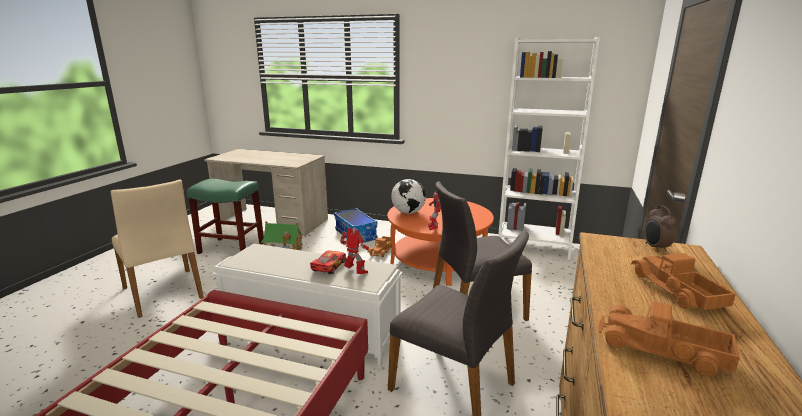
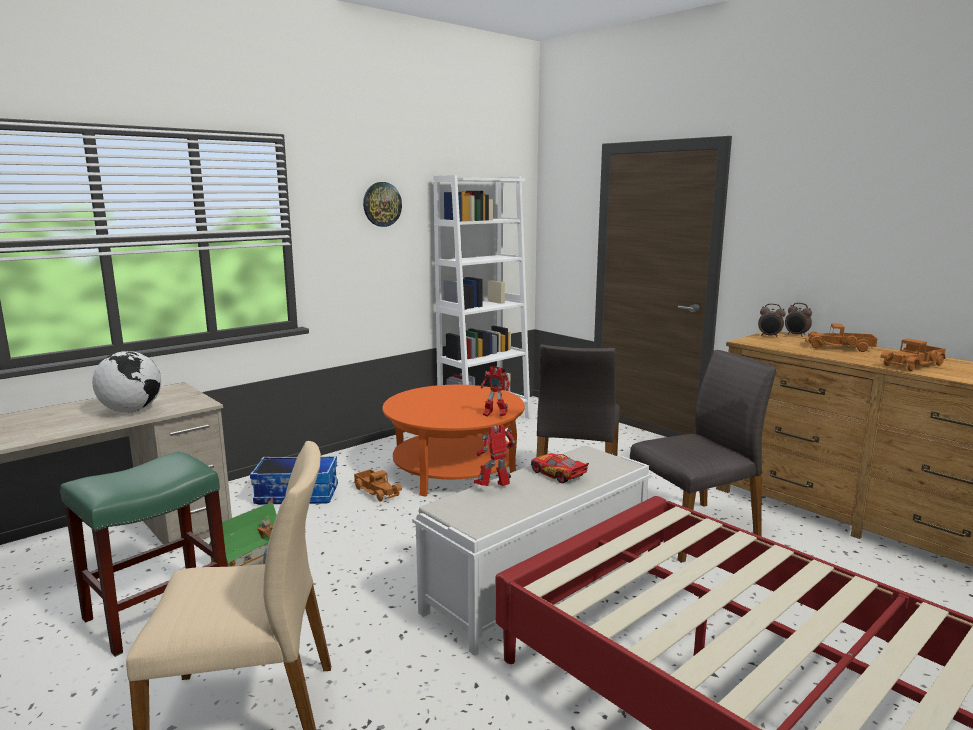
camera: 60 degrees left, 5 degrees down
(356, 272) = (588, 465): toy robot -> toy robot (494, 488)
(408, 212) = (425, 414): globe -> globe (131, 411)
(469, 61) = (382, 204): none -> wall clock
(699, 261) = (796, 335): none -> alarm clock

